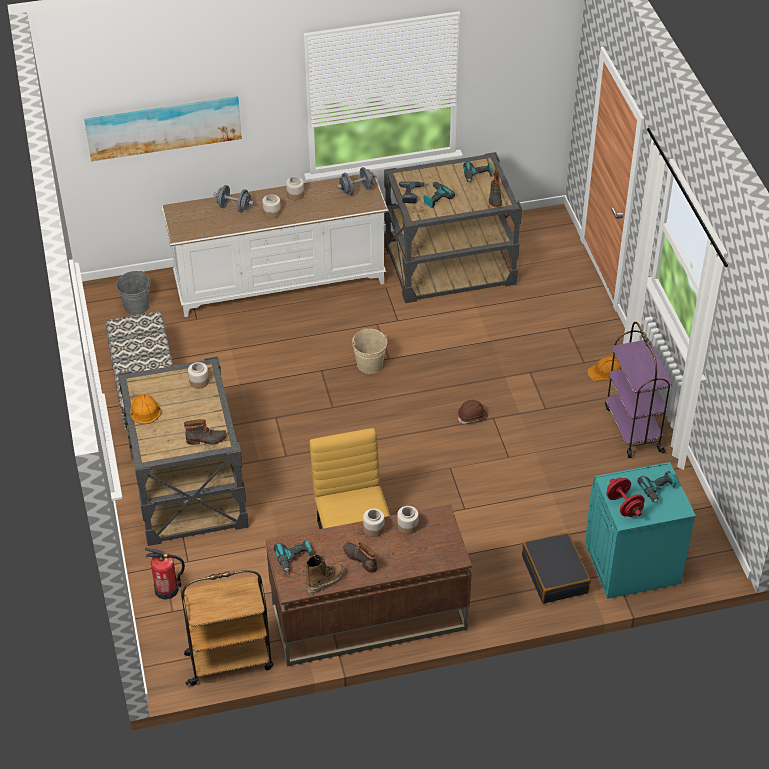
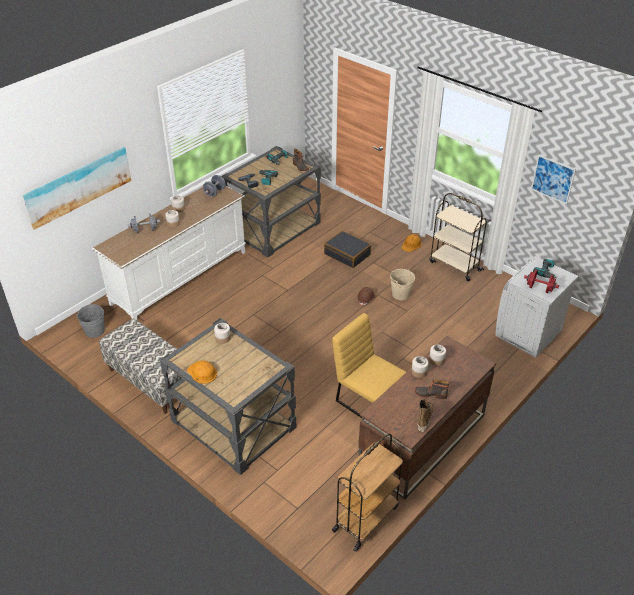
camera: 35 degrees left, 5 degrees down
(167, 589) = (280, 496): fire extinguisher -> none
(206, 439) = (264, 370): boot -> none
(294, 558) = (390, 416): power drill -> none
(370, 364) = (279, 298): beige bucket -> beige bucket (401, 294)
(555, 574) = (496, 359): black suitcase -> black suitcase (347, 254)
(631, 565) = (527, 334): turquoise washing machine -> white washing machine
(633, 428) = (454, 266): purple cart -> beige cart
(737, 367) = (553, 179): none -> picture

